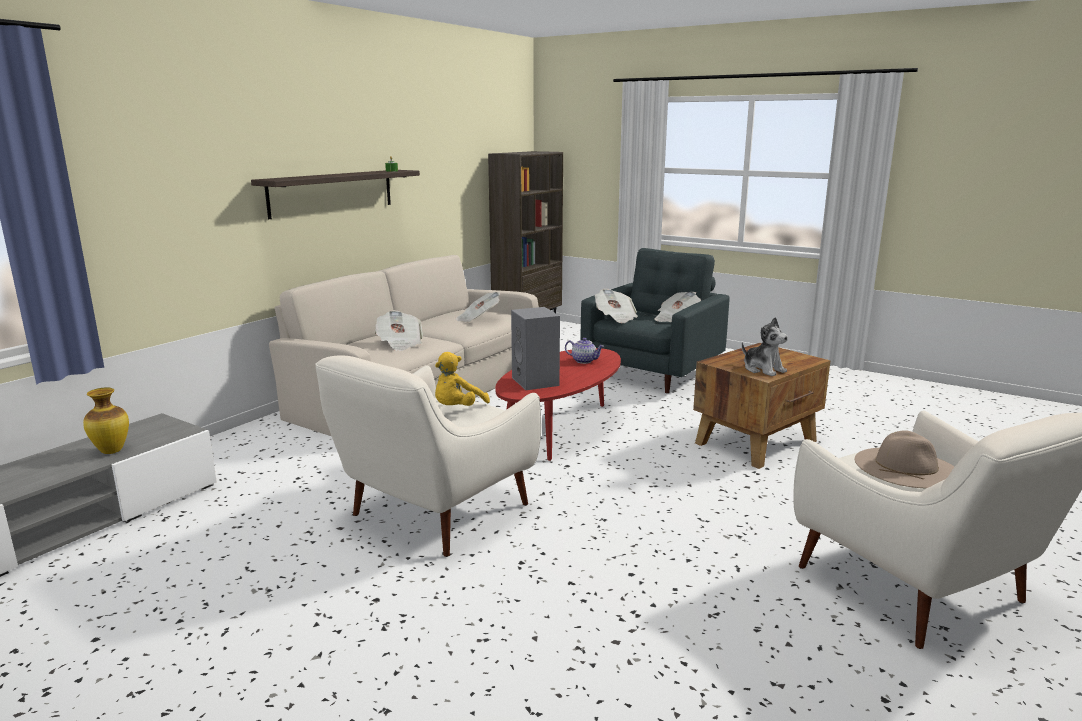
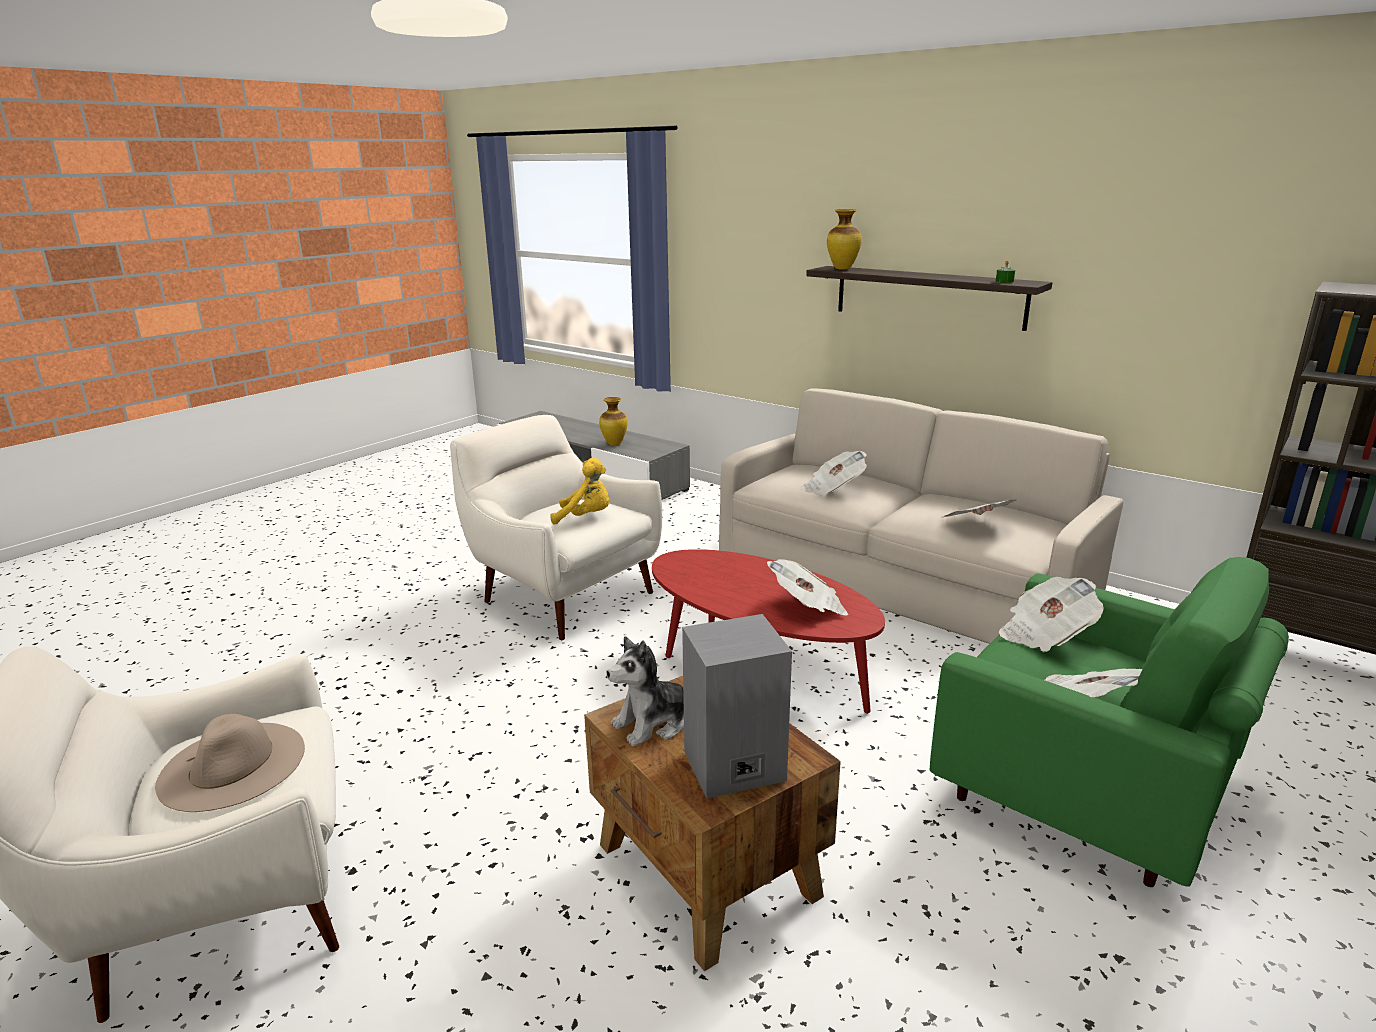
camera: 95 degrees right, 5 degrees up
(284, 178) = (843, 269): none -> vase
(457, 409) = (586, 517): yellow plush toy -> yellow plush toy turned 150 degrees clockwise
(536, 382) = (713, 571): grey speaker -> grey speaker (732, 768)
(584, 361) = (808, 607): teapot -> newspaper
(654, 373) = (1083, 797): grey armchair -> green armchair

